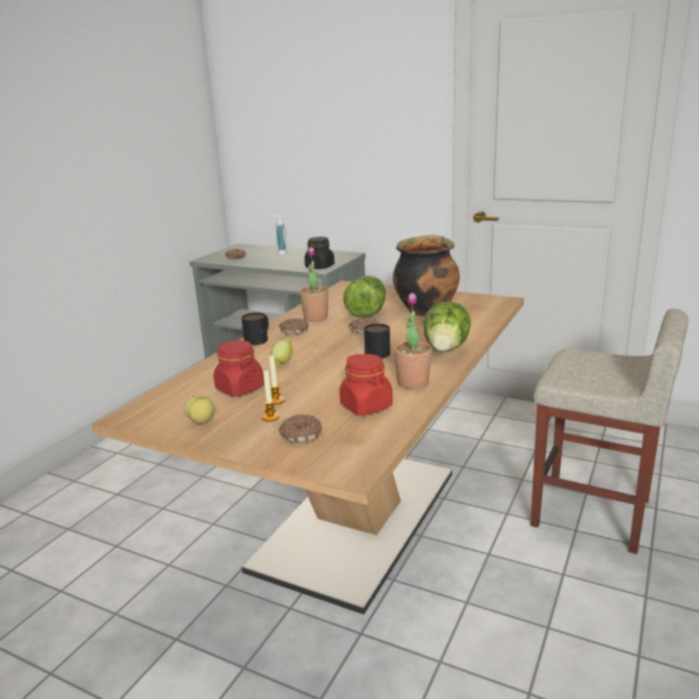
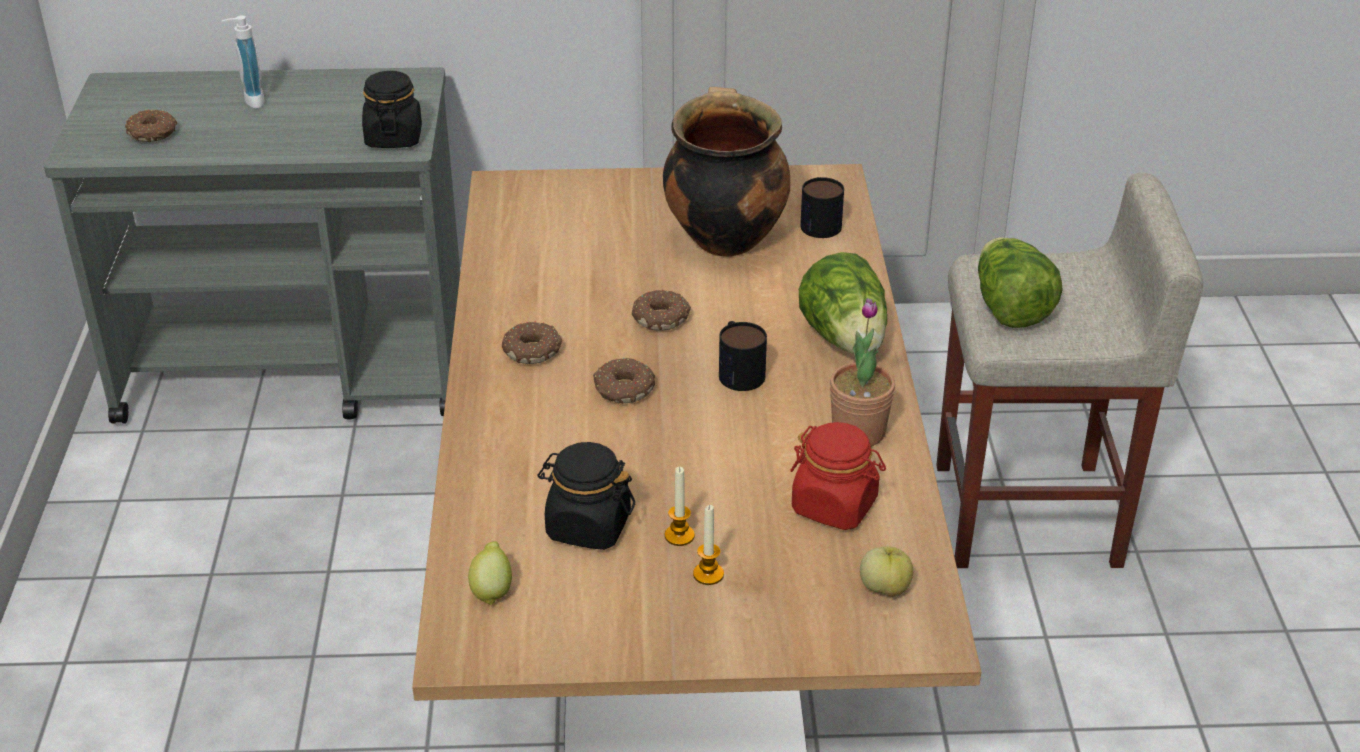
camera: 30 degrees left, 15 degrees up
(201, 421) = (603, 618): apple -> apple (885, 588)
(239, 388) = (588, 526): red jar -> black jar
(259, 338) = (486, 389): mug -> mug (819, 221)
(283, 362) = (597, 440): lemon -> lemon (492, 590)
(300, 435) = (791, 596): donut -> donut (623, 389)
(315, 317) = (534, 301): potted plant -> none
(367, 312) = (620, 265): lettuce -> lettuce (1009, 309)

